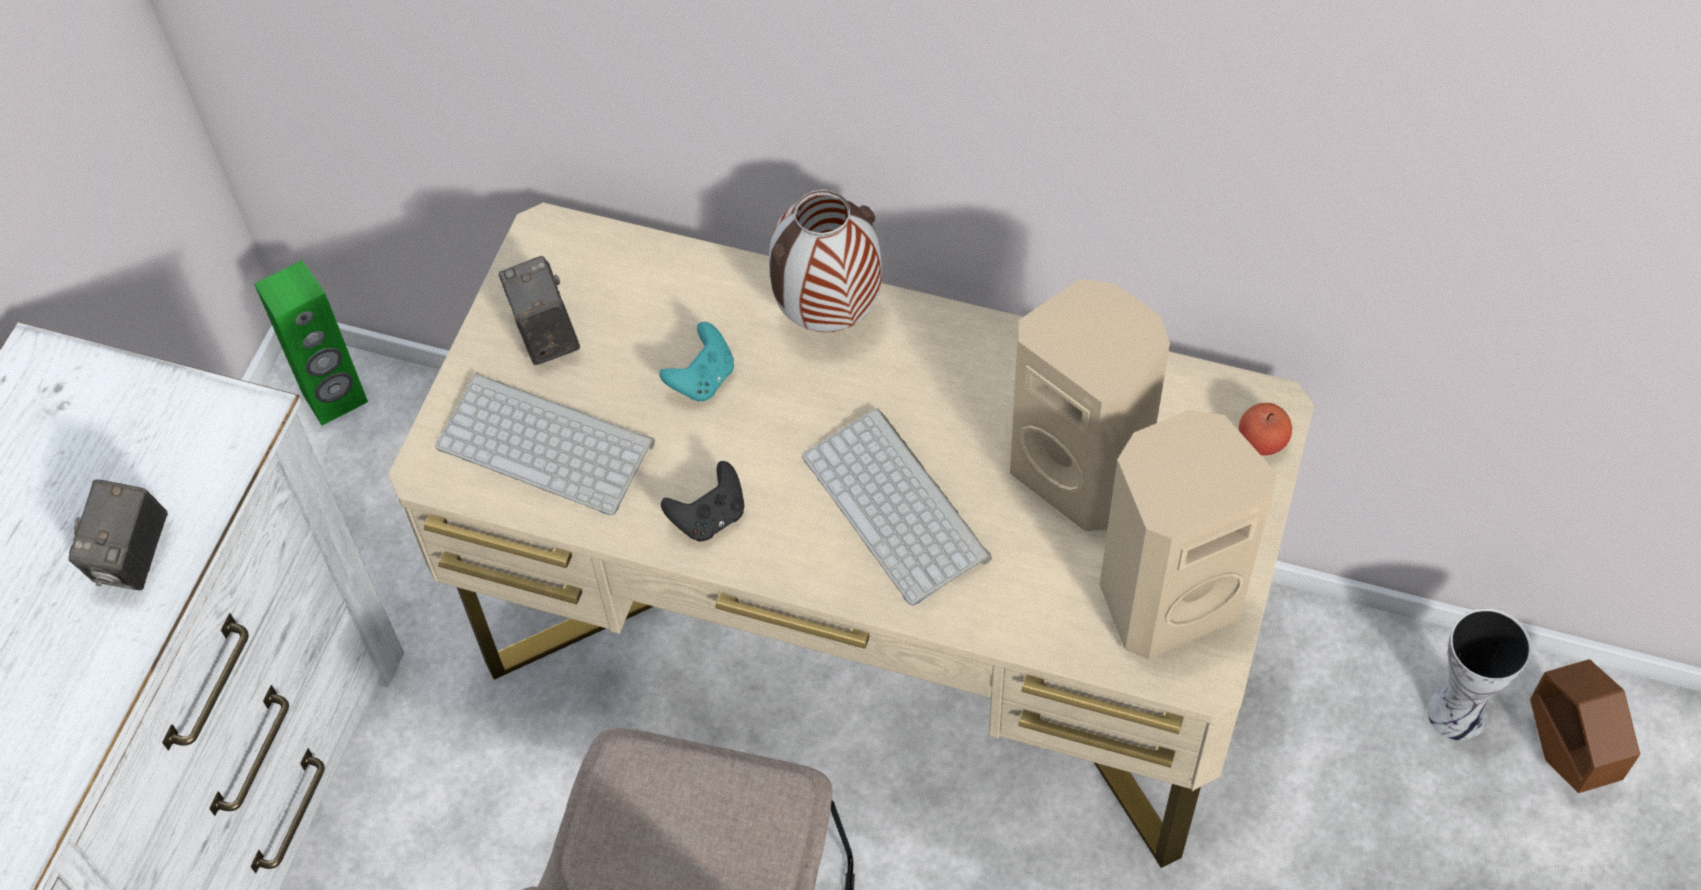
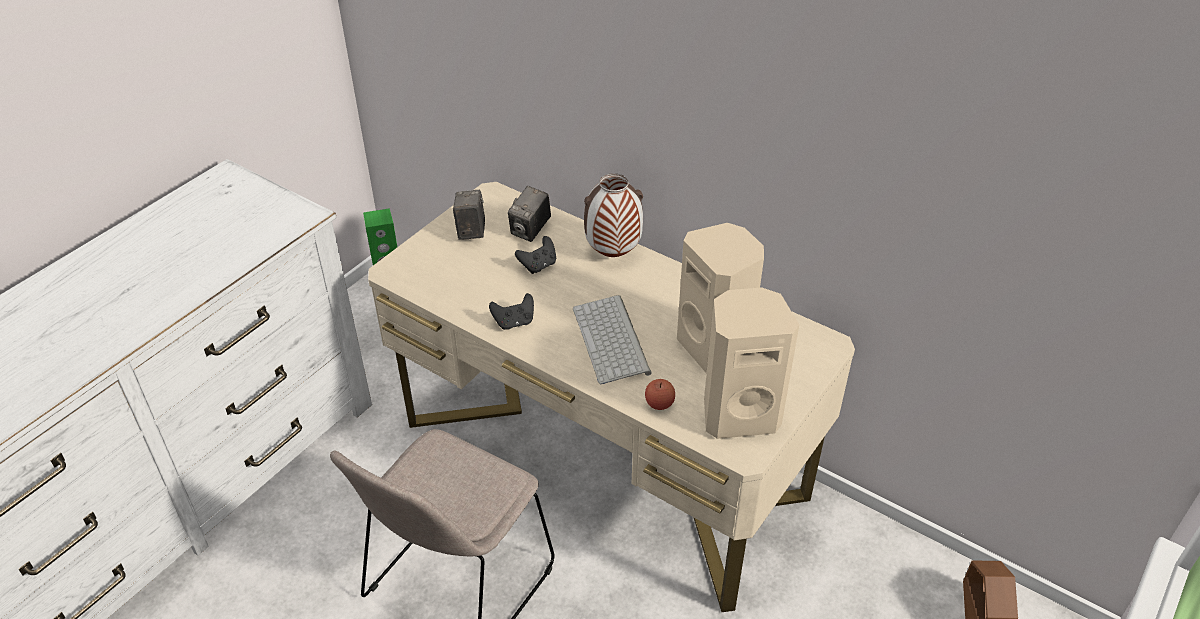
camera: 15 degrees right, 15 degrees down
(133, 558) = (223, 256): camera -> camera (530, 230)
(549, 443) = (451, 274): keyboard -> none
(703, 379) = (538, 265): turquoise game controller -> black game controller
(1262, 441) = (819, 358): apple -> apple (659, 403)
(1459, 711) = (921, 581): vase -> none

